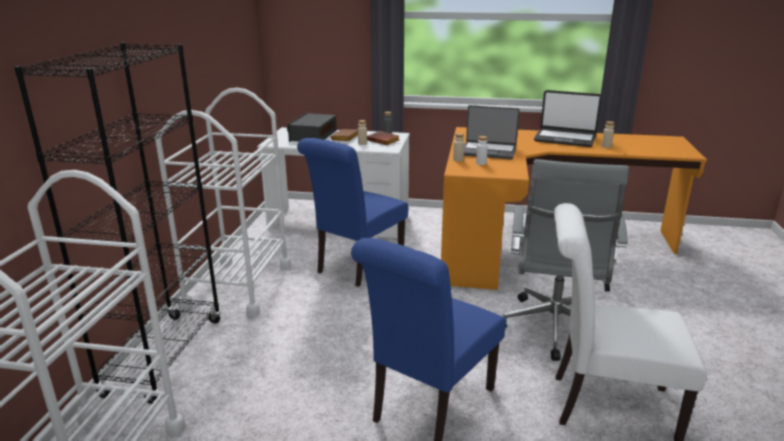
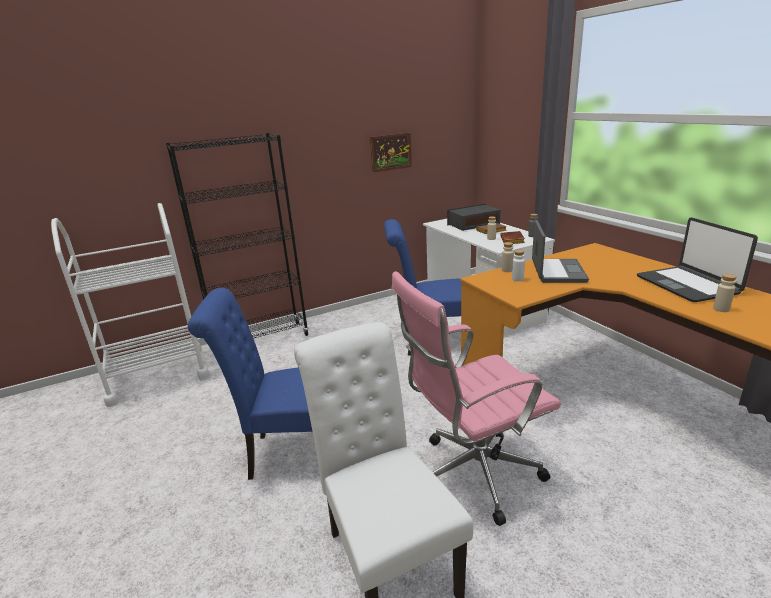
camera: 55 degrees right, 0 degrees up
(213, 62) = (391, 152): none -> picture
(238, 286) = (352, 320): white cart -> none
(488, 151) = (556, 272): laptop -> laptop turned 150 degrees counterclockwise
(553, 330) = (473, 474): grey office chair -> pink office chair

